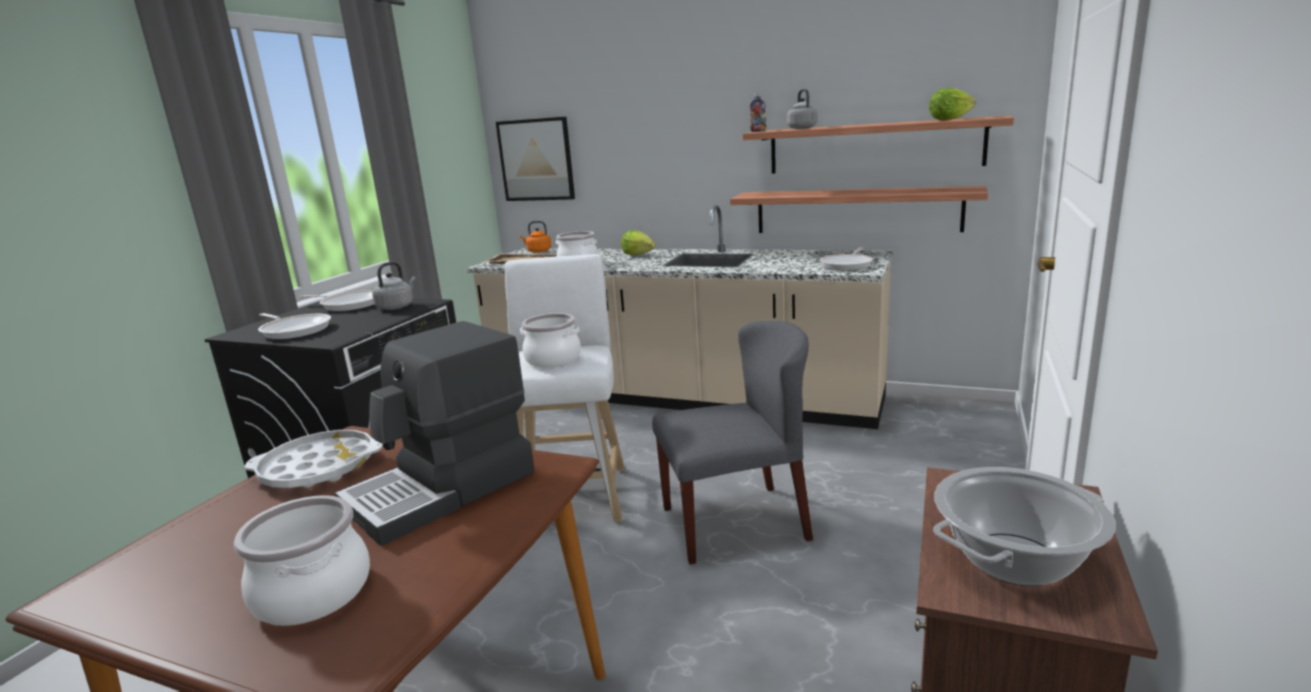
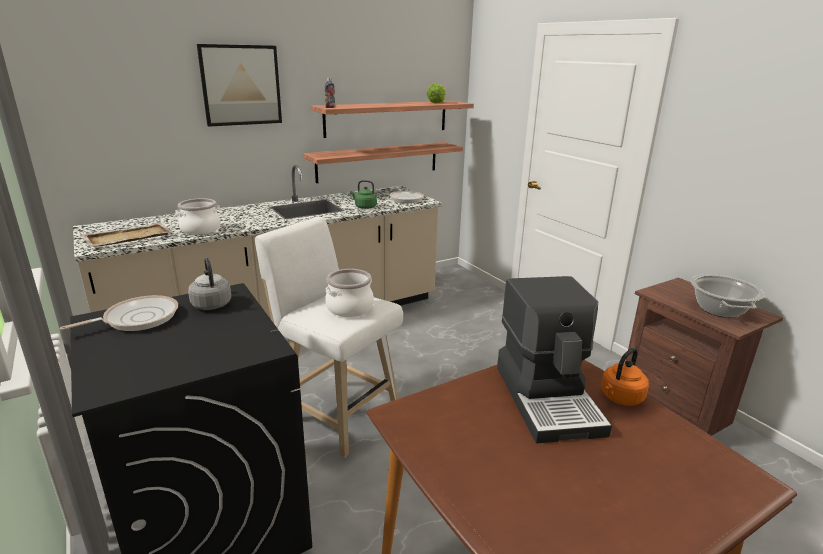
camera: 55 degrees left, 5 degrees up
(295, 330) = (177, 358): frying pan -> none
(312, 594) = (653, 475): cooking pot -> none
(318, 468) = (446, 439): white tray -> none
(536, 160) = (84, 130): picture -> picture (241, 85)
(538, 251) = (110, 226): orange kettle -> orange kettle (620, 398)
(638, 255) = (235, 213): lettuce -> none
(735, 522) = (454, 377): grey chair -> none
(769, 266) = (364, 207): none -> green kettle
(801, 128) = (351, 105): grey kettle -> none

